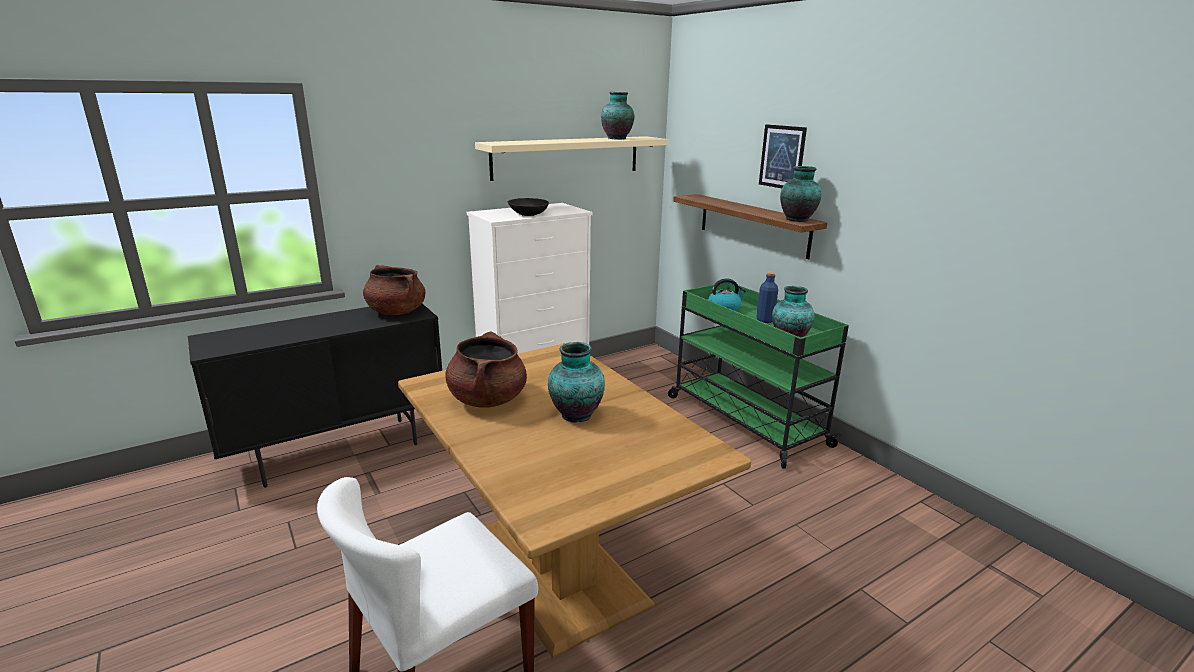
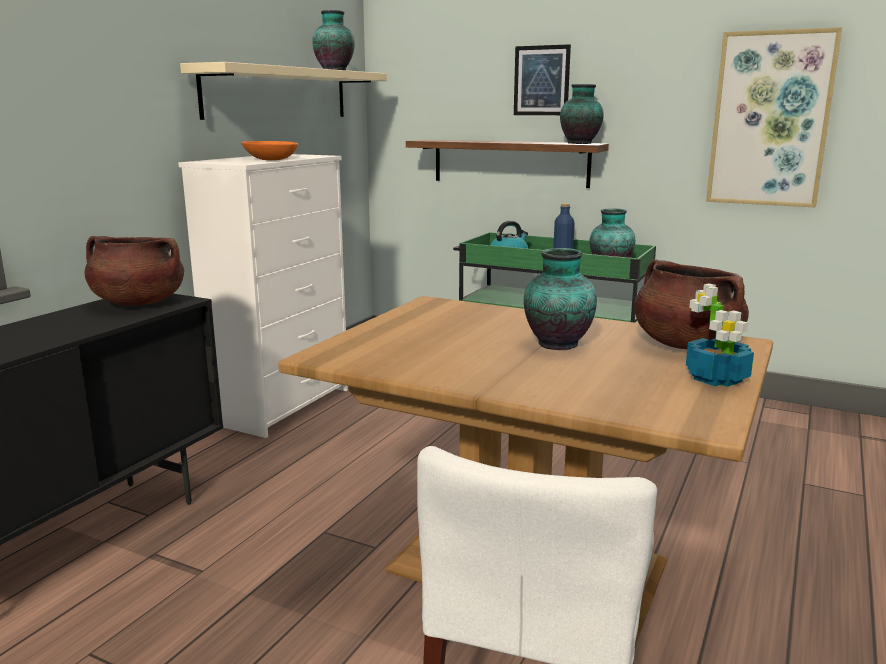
camera: 30 degrees left, 5 degrees down
(487, 399) = (434, 353): brown cooking pot -> brown cooking pot (685, 344)
(528, 214) = (270, 159): black bowl -> orange bowl
(627, 484) = (717, 378): none -> potted plant
(970, 225) = (770, 119): none -> picture

